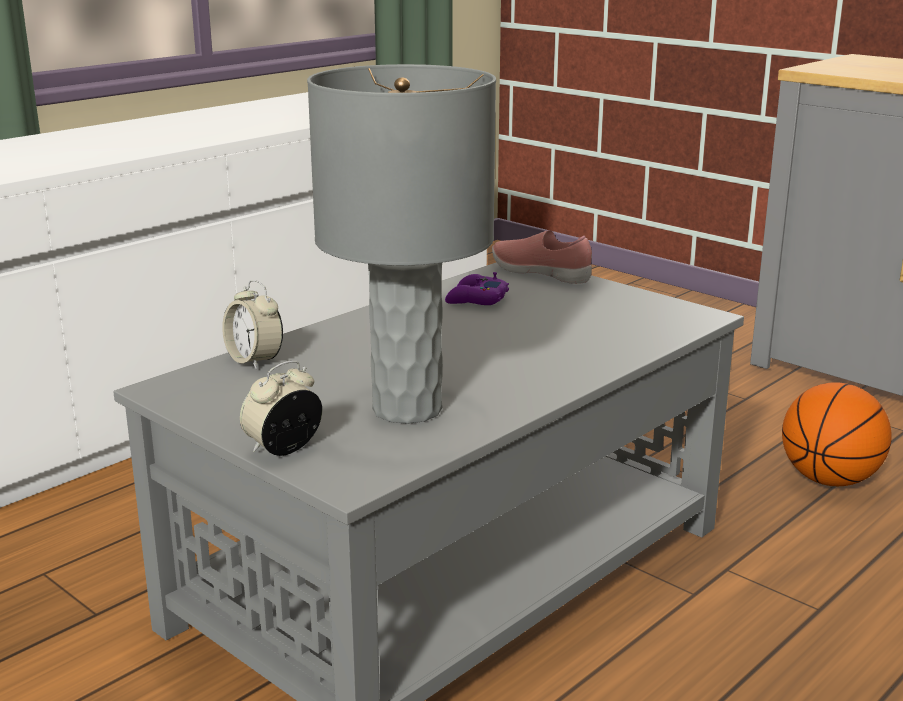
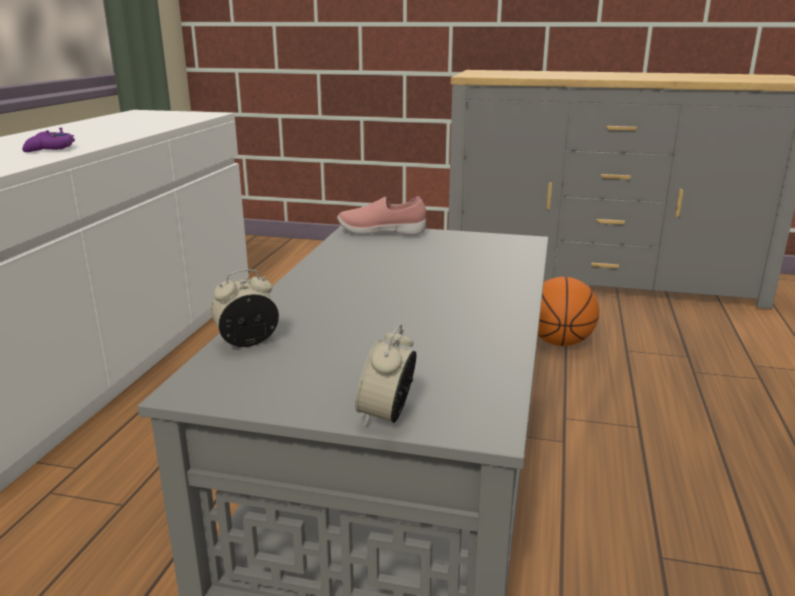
camera: 30 degrees left, 0 degrees up
(254, 360) = (247, 342): alarm clock -> alarm clock turned 135 degrees clockwise
(406, 408) = (435, 351): grey table lamp -> none
(476, 299) = (361, 257): purple game controller -> purple game controller (49, 149)

